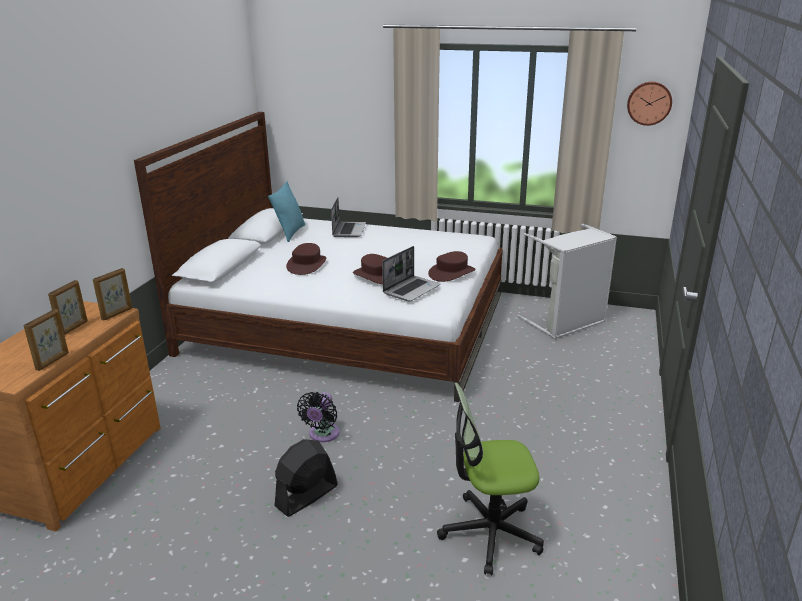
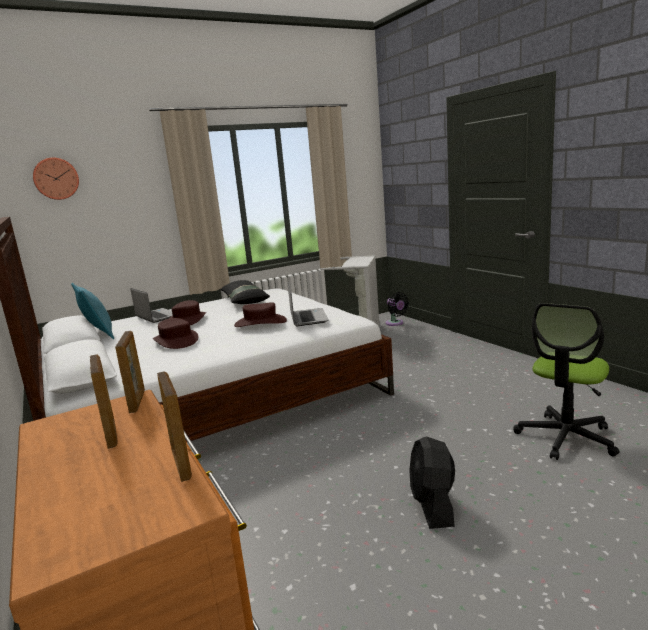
camera: 45 degrees left, 10 degrees down
(322, 435) = (352, 464): black fan -> black fan (395, 323)
(432, 240) = (243, 299): none -> black pillow
(451, 273) = (307, 305): brown hat -> brown hat (187, 320)
(649, 103) = (358, 160): wall clock -> wall clock (56, 178)

